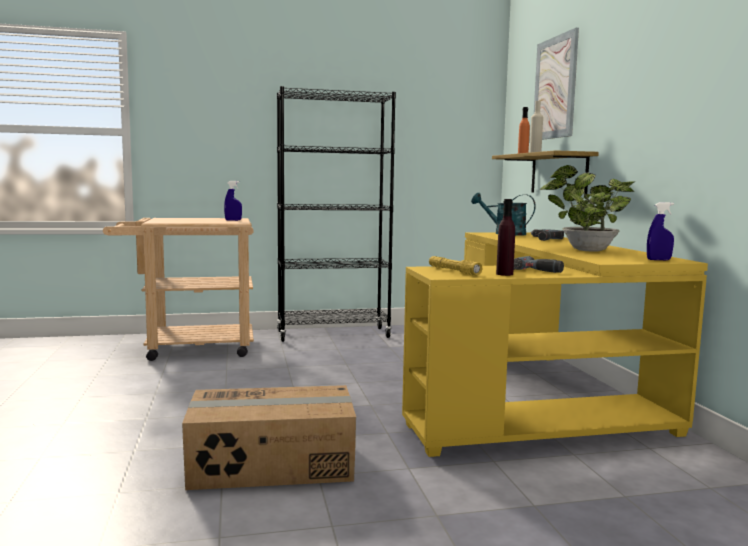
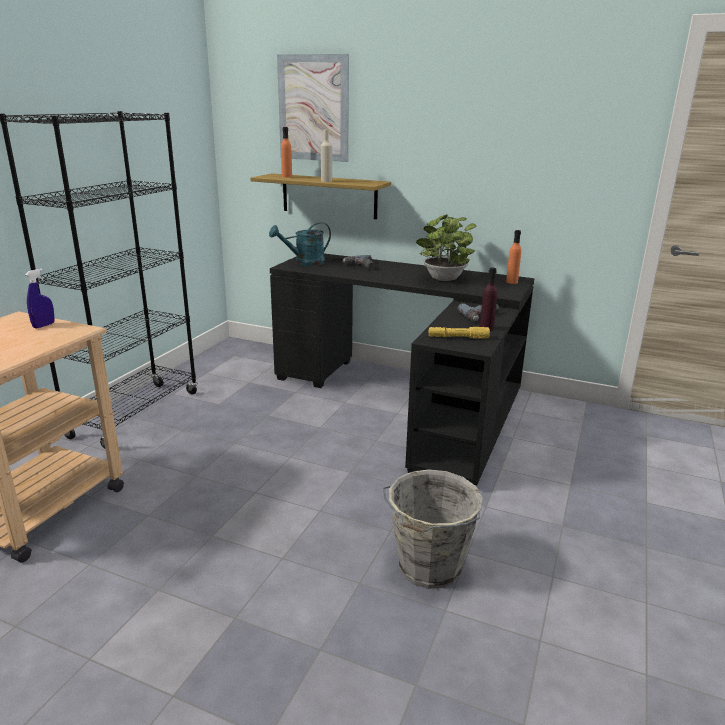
camera: 55 degrees left, 15 degrees up
(272, 464) = (428, 568): cardboard box -> grey bucket
(539, 395) = (410, 401): yellow desk -> black desk
(658, 260) = (511, 282): blue spray bottle -> orange bottle

